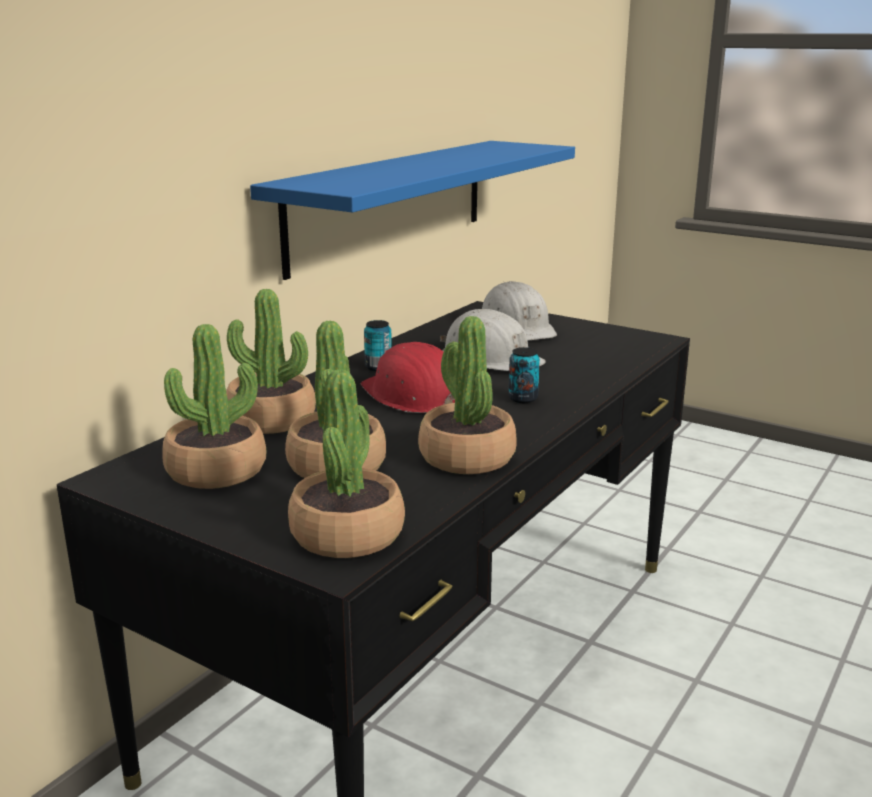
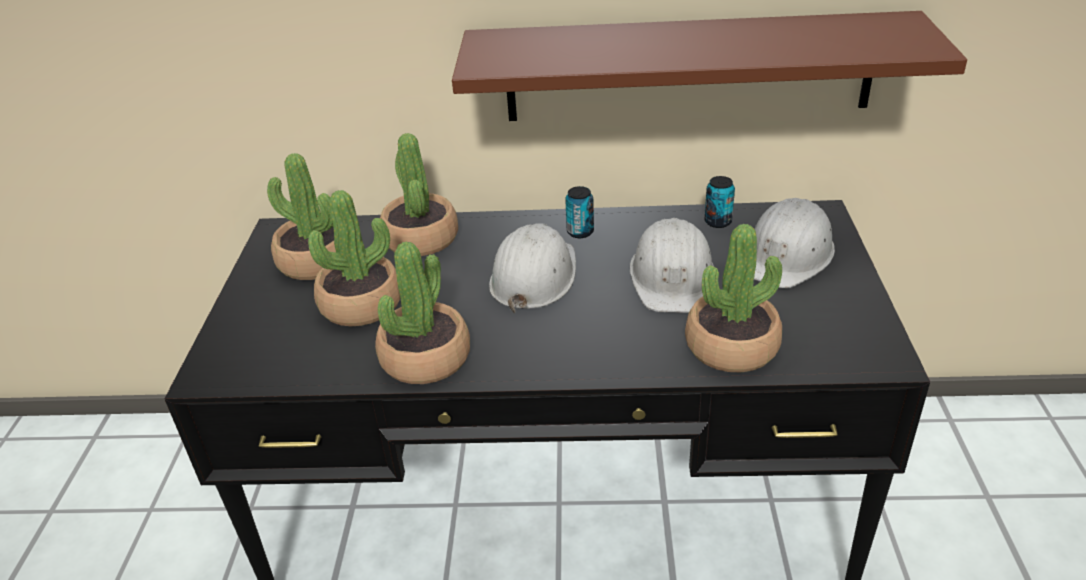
camera: 60 degrees right, 15 degrees up
(347, 534) = (252, 360): potted plant -> potted plant (731, 346)
(390, 203) = (688, 68): blue shelf -> brown shelf
(414, 395) = (533, 277): red hard hat -> white hard hat
(523, 398) = (588, 336): can -> can (718, 222)

